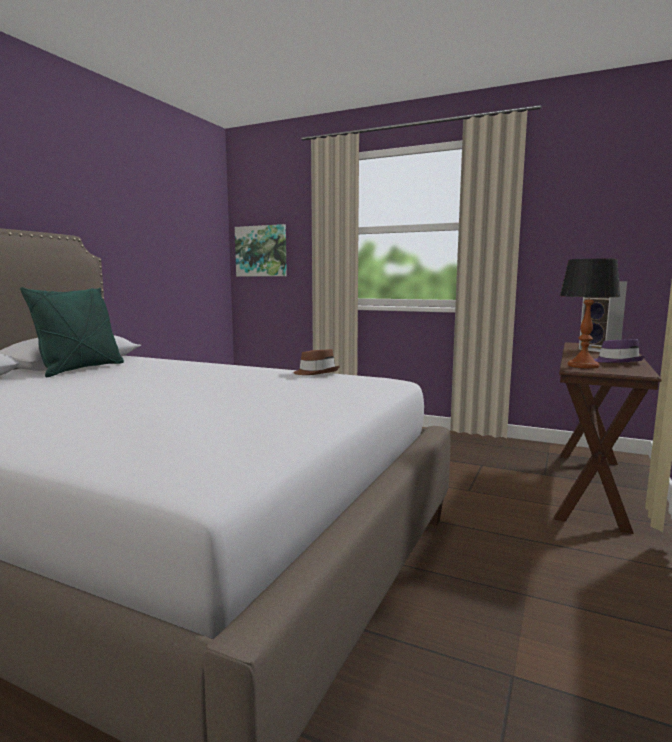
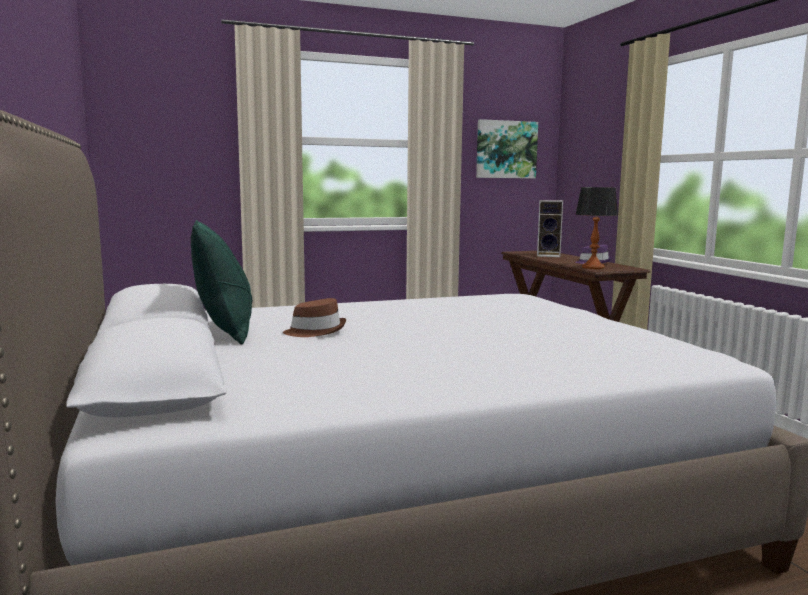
camera: 45 degrees left, 0 degrees up
(261, 251) = (149, 158): picture -> picture (506, 149)
(316, 373) = (453, 297): brown hat -> brown hat (315, 331)

